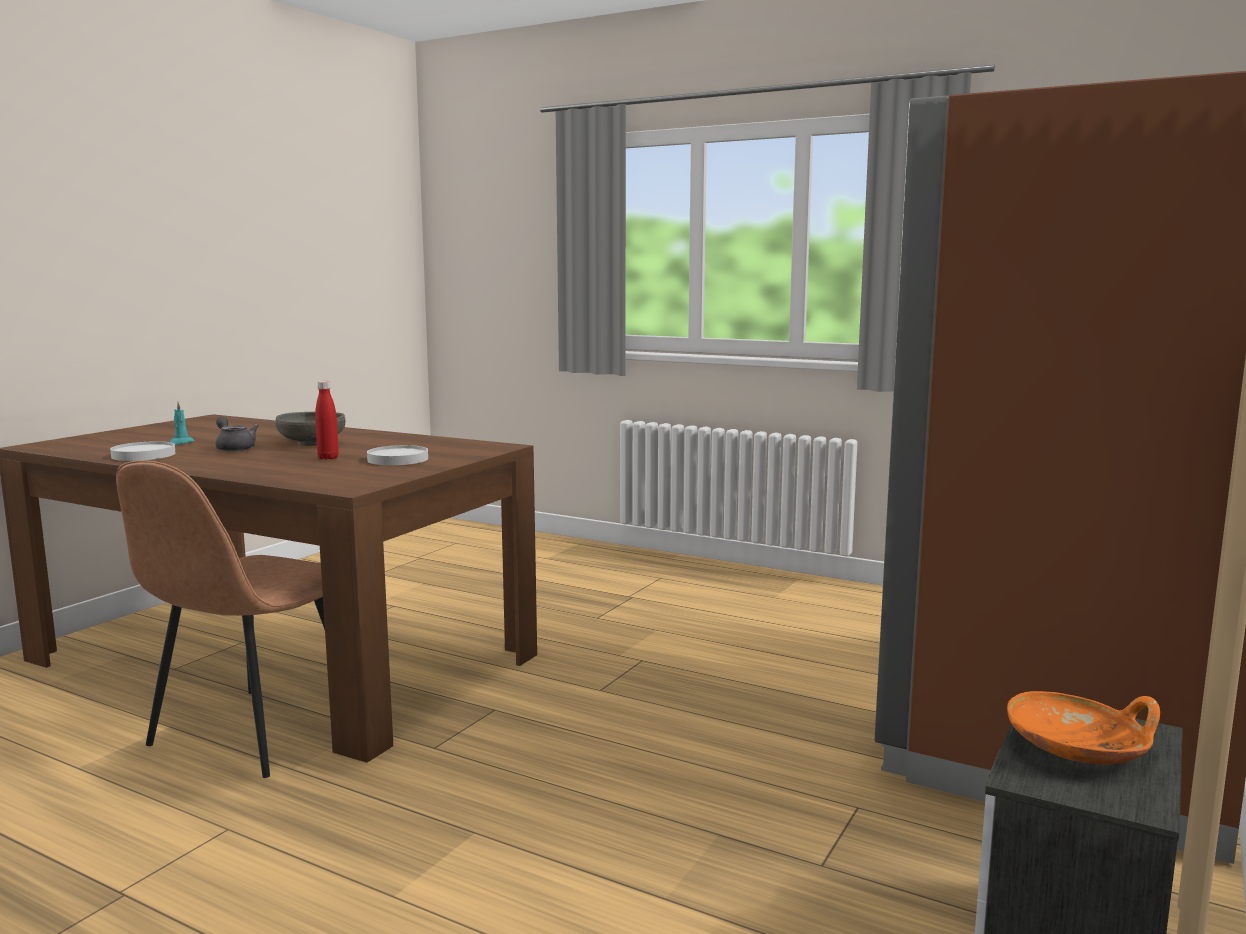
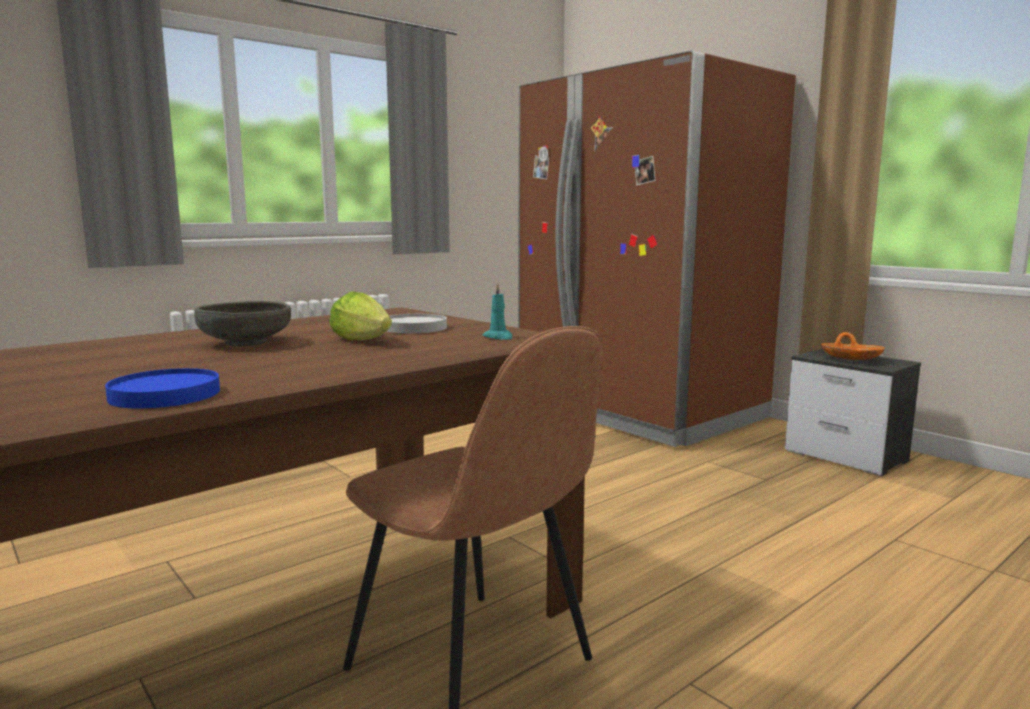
camera: 70 degrees left, 0 degrees up
(144, 455) = (165, 394): white plate -> blue plate
(180, 443) = (85, 382): turquoise candle -> turquoise candle (499, 337)
(234, 448) = (209, 363): grey teapot -> none
(328, 458) = (364, 340): red bottle -> lettuce

